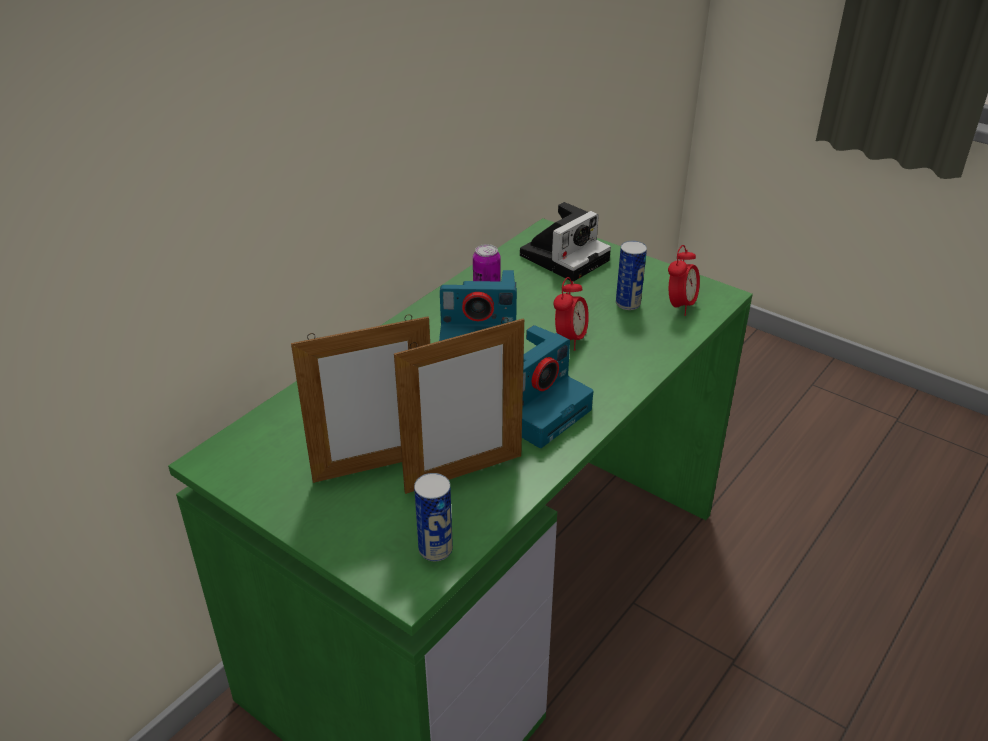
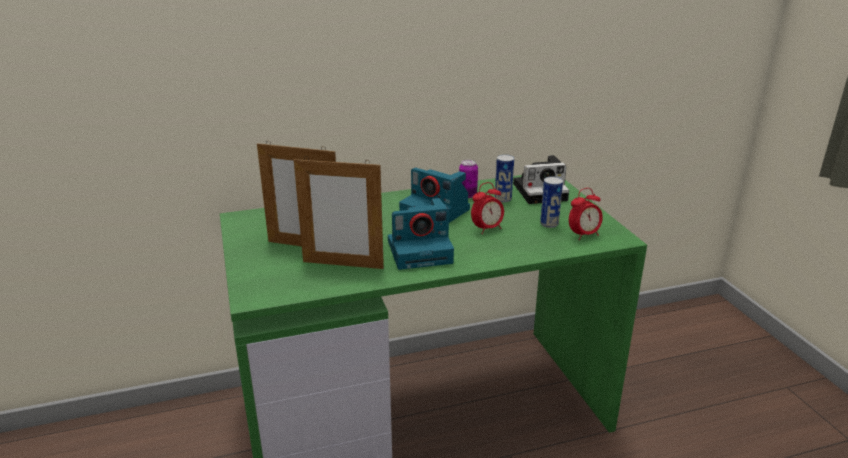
camera: 35 degrees right, 10 degrees down
(435, 549) = (284, 289): can -> can (503, 199)

